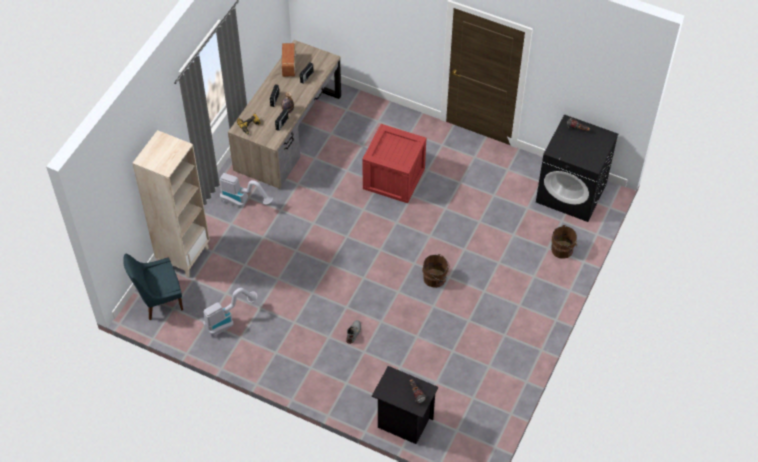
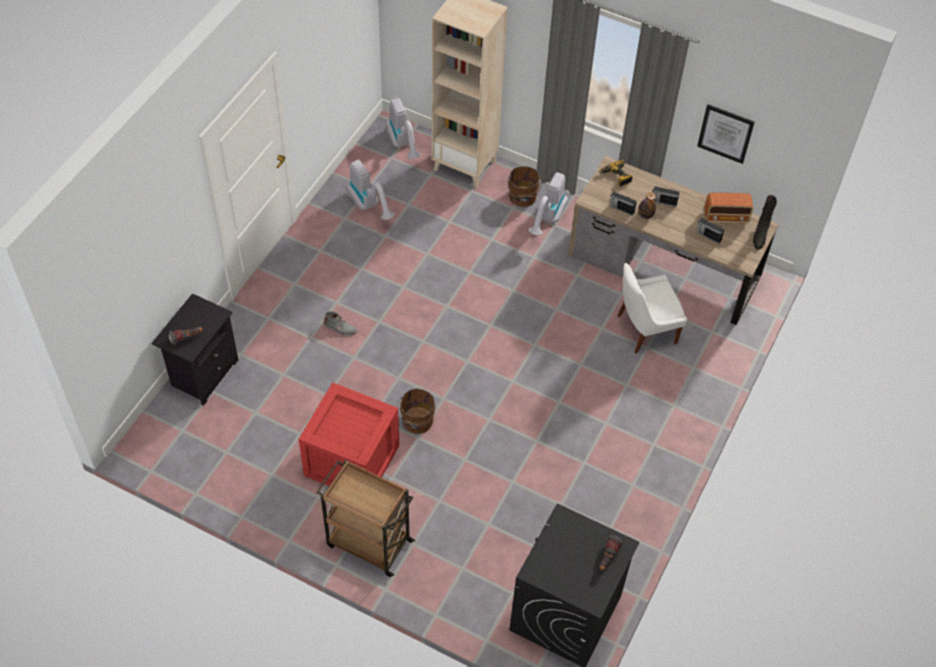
camera: 90 degrees right, 0 degrees up
(159, 300) = (403, 145): blue chair -> vacuum cleaner
(252, 35) = (725, 133): none -> picture
(305, 50) = (760, 235): none -> black boot
(347, 146) = (644, 330): none -> white chair
(394, 179) = (588, 382): crate -> crate (350, 461)
(536, 302) = (368, 542): none -> brown cart
(563, 249) = (459, 589): brown bucket -> brown bucket (522, 197)

